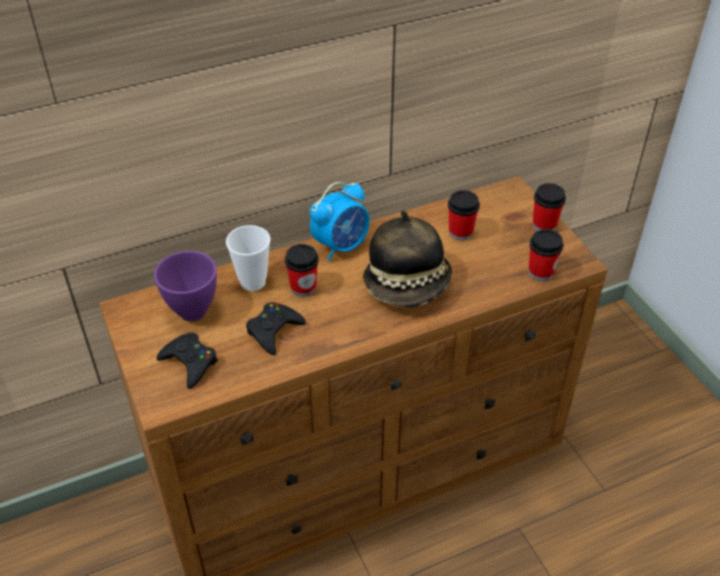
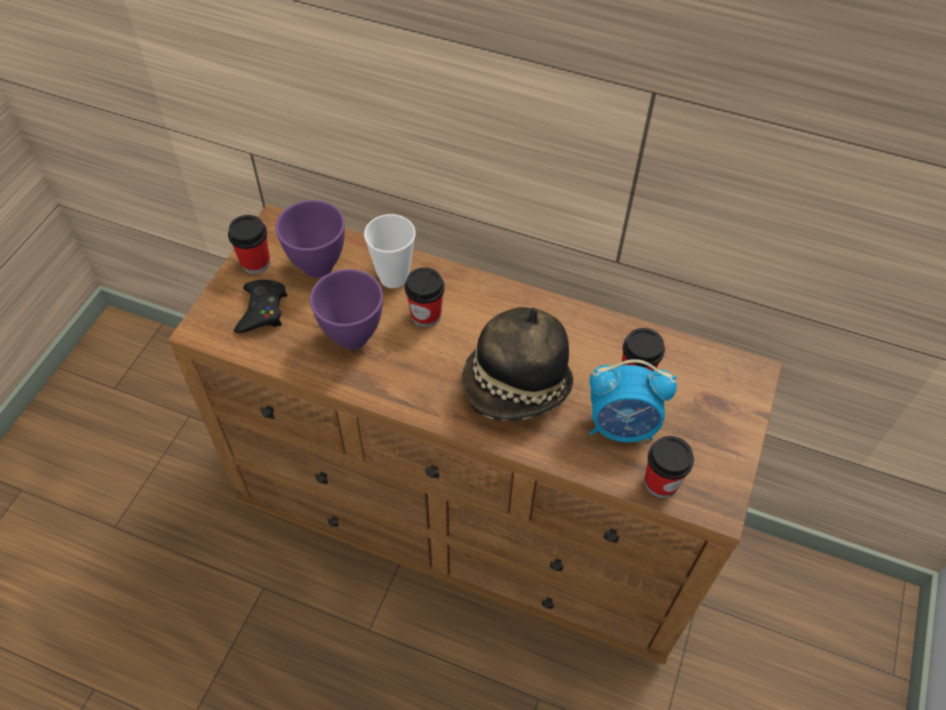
camera: 45 degrees right, 10 degrees up
(274, 331) = (354, 336): black game controller -> purple bowl
(341, 246) = (508, 301): alarm clock -> alarm clock (622, 426)
(544, 225) = (734, 437): cup -> cup (255, 263)

